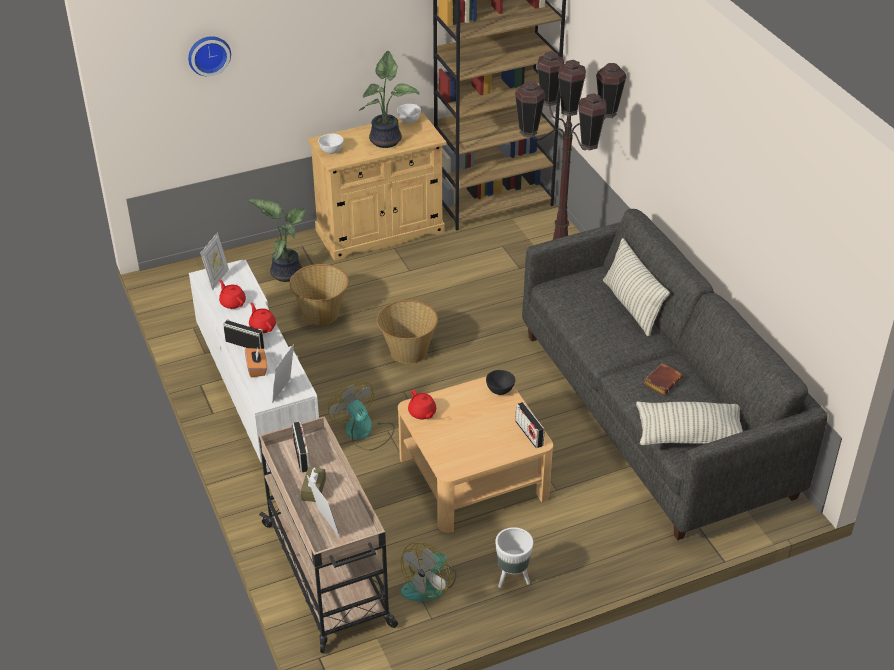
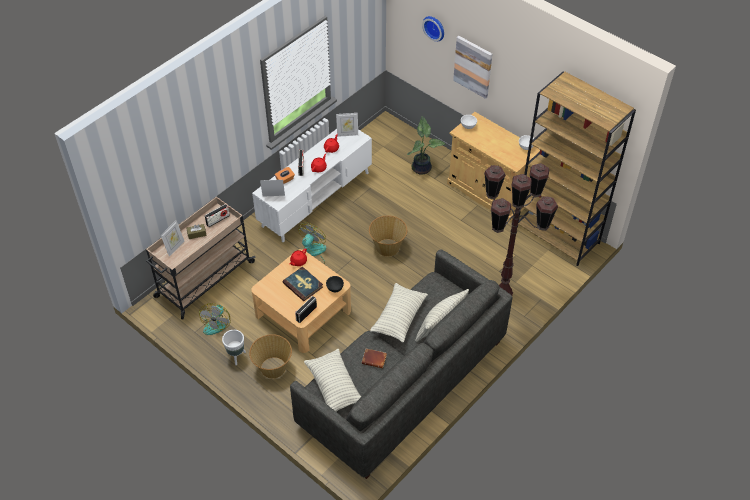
camera: 65 degrees right, 10 degrees up
(288, 69) = (473, 66): none -> picture
(321, 314) = (396, 197): basket -> basket (272, 368)
(387, 140) = (498, 145): potted plant -> none
(429, 584) = (217, 322): fan -> fan turned 90 degrees counterclockwise
(472, 421) = (303, 285): none -> book
(598, 339) = (399, 318): none -> pillow

